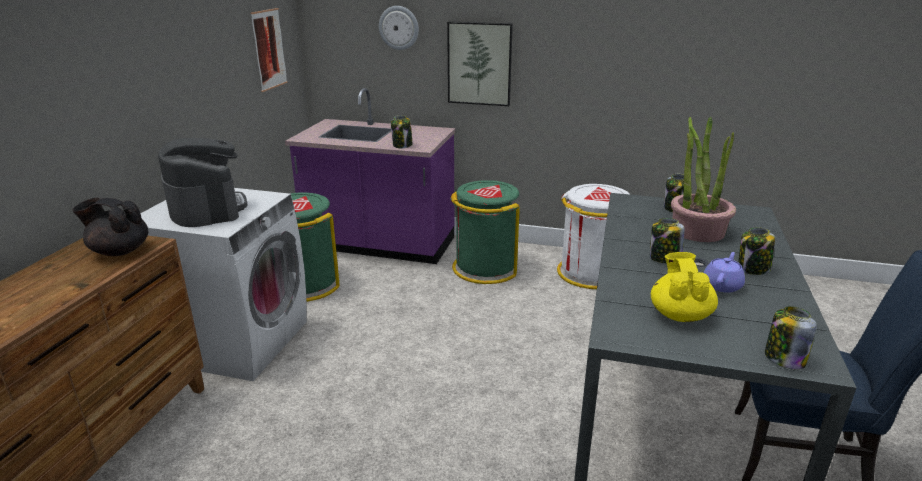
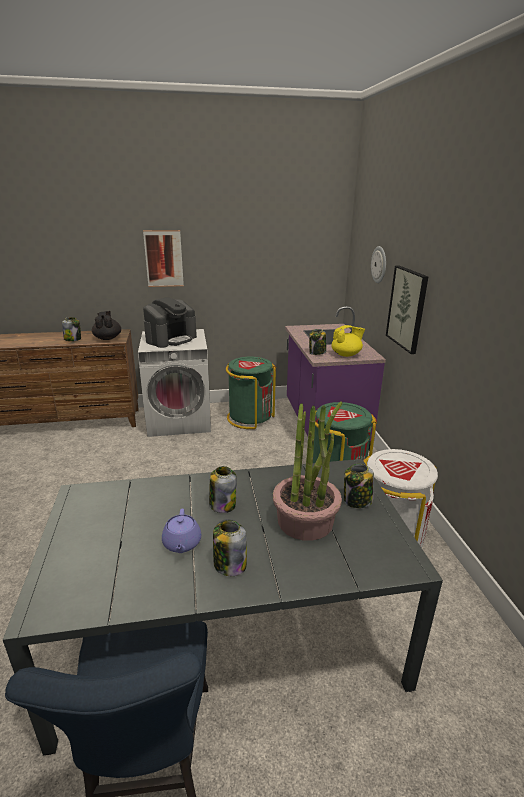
camera: 65 degrees right, 0 degrees up
(269, 49) = (303, 264): picture -> picture (164, 259)
(680, 314) = (117, 521): yellow teapot -> yellow teapot (346, 355)
(722, 285) = (182, 543): purple teapot -> purple teapot turned 75 degrees clockwise
(783, 358) = (49, 587): jar -> jar (73, 339)

